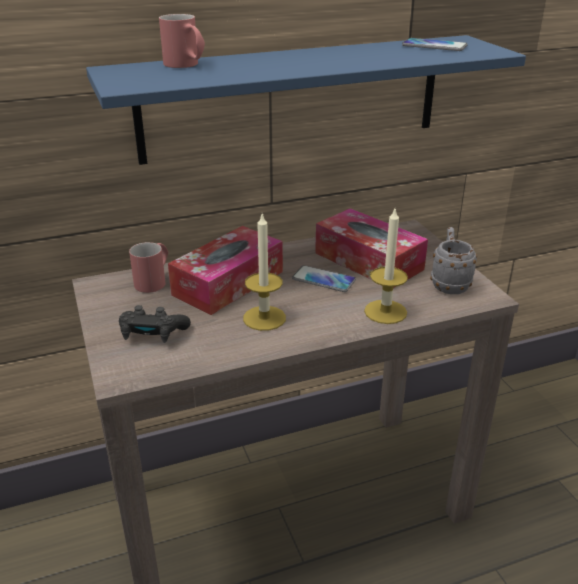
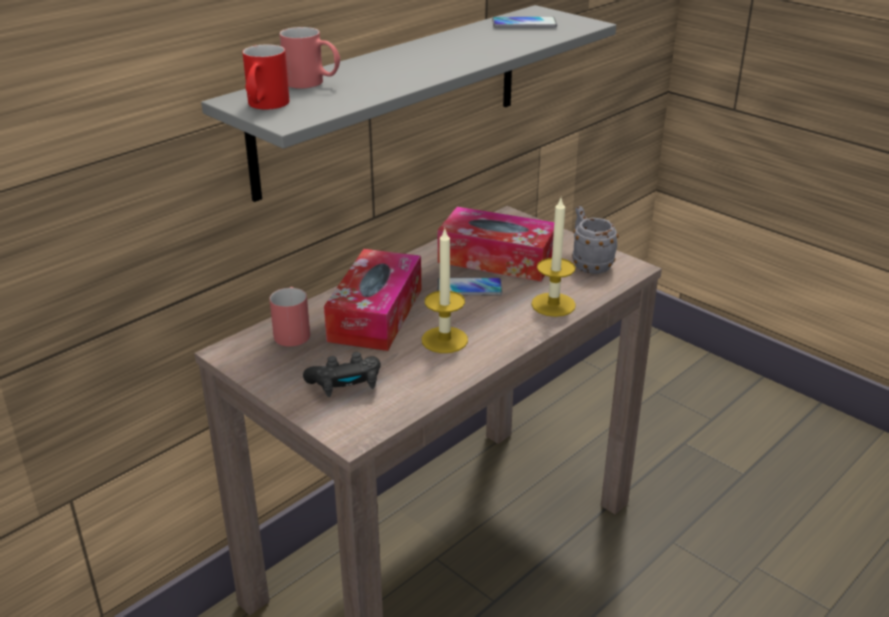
camera: 25 degrees left, 0 degrees up
(123, 75) = (265, 106): none -> red mug
(293, 98) = (392, 98): blue shelf -> grey shelf

